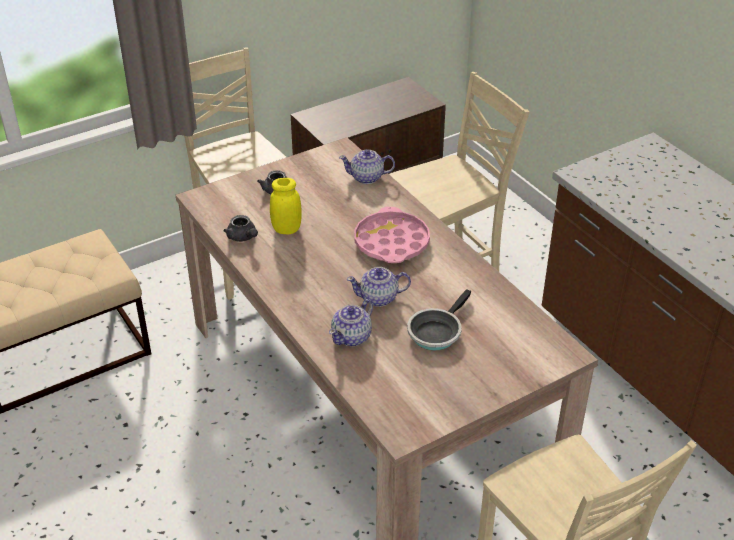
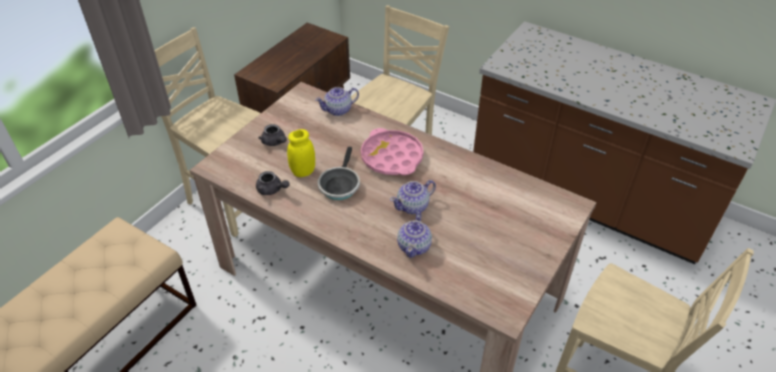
camera: 25 degrees left, 5 degrees up
(436, 332) = (473, 219): frying pan -> frying pan (339, 184)

